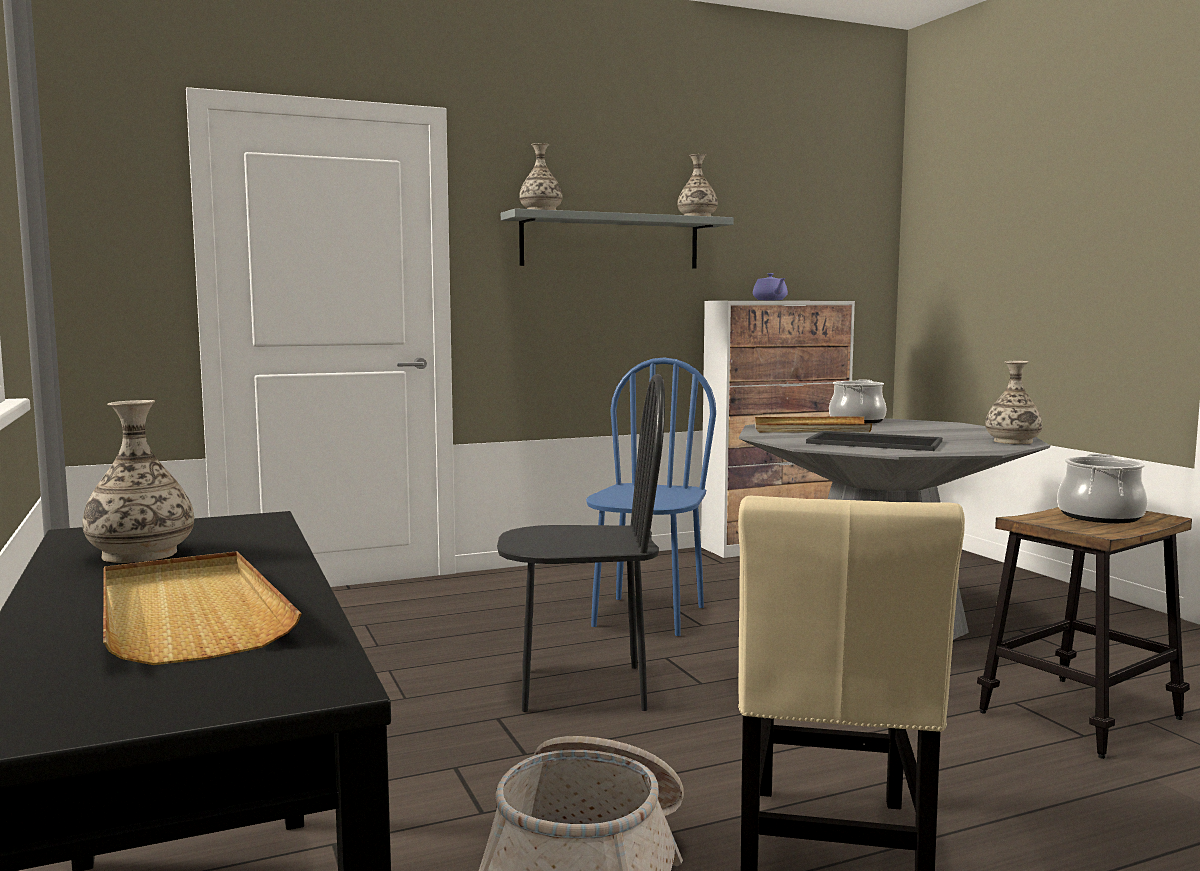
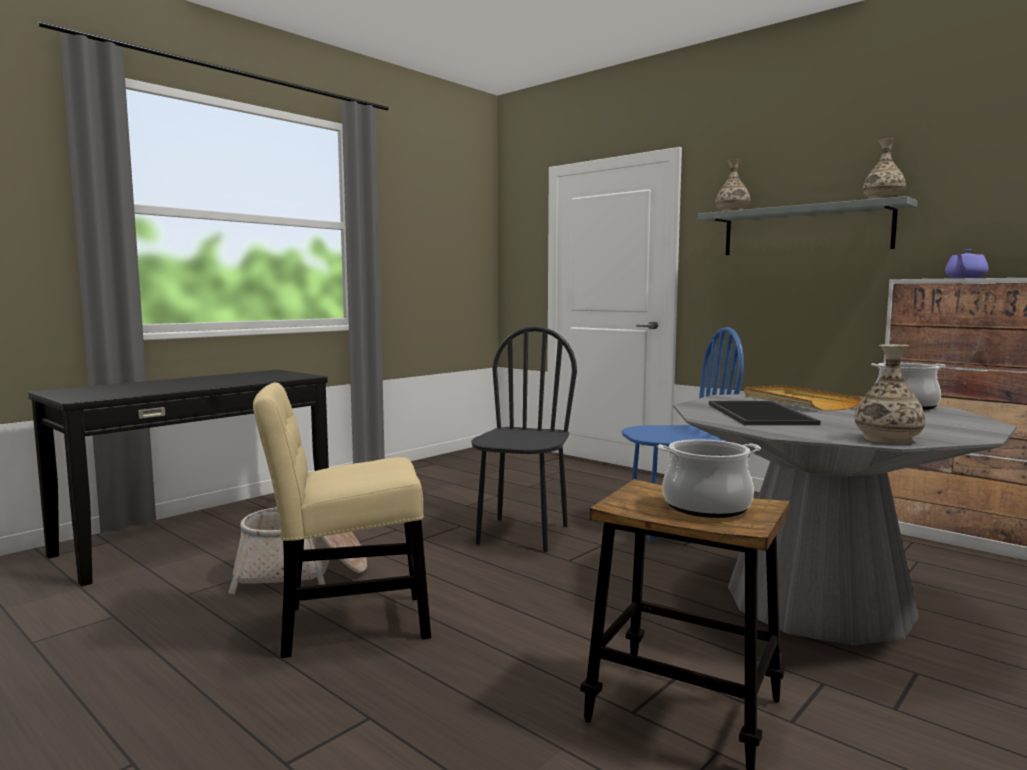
camera: 65 degrees right, 0 degrees up
(140, 554) = (240, 376): vase -> none
(189, 613) = (159, 386): beige tray -> none
(583, 688) = (522, 534): black chair -> black chair turned 135 degrees counterclockwise

